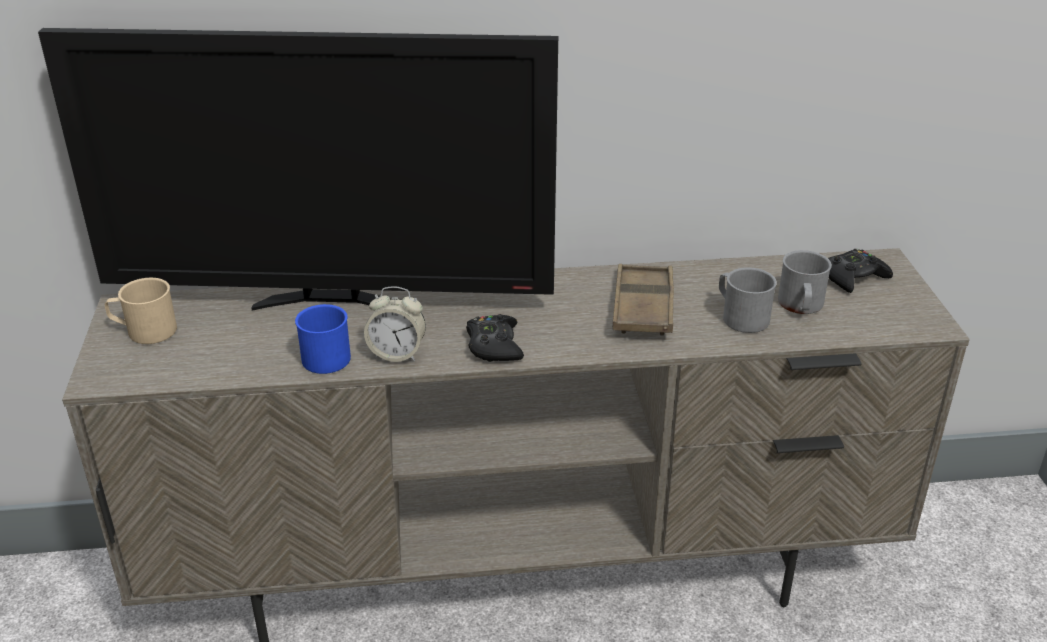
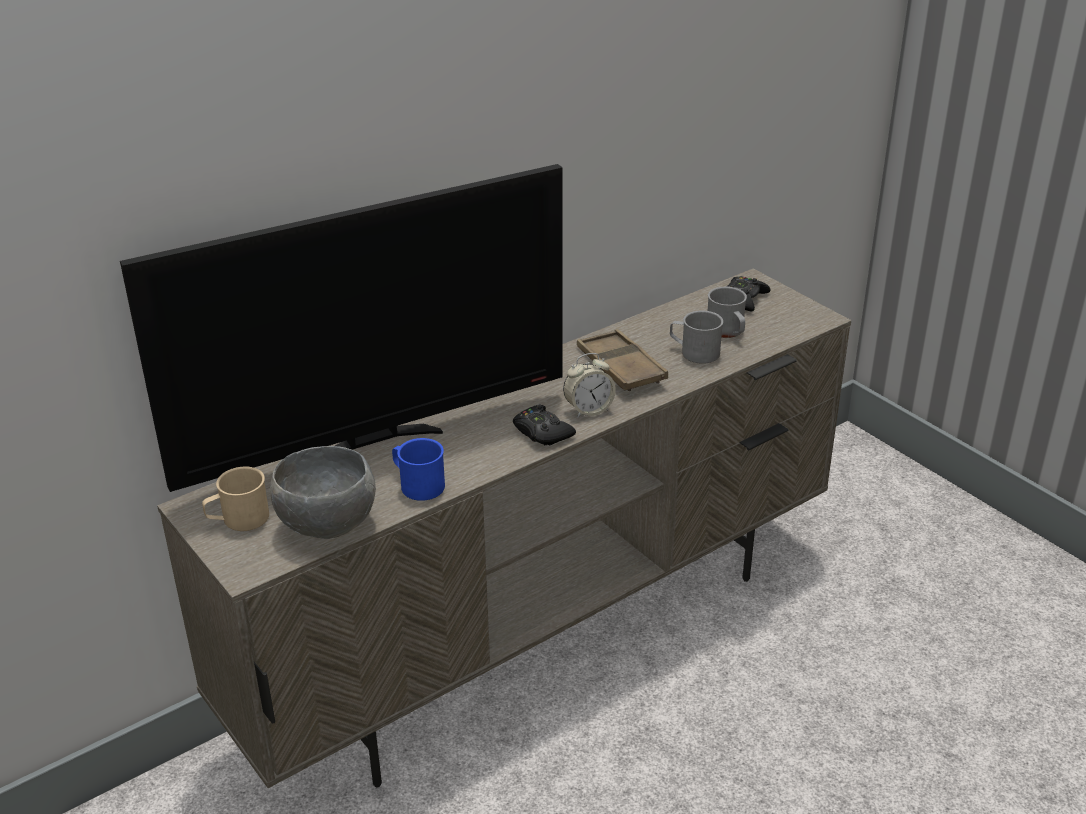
camera: 30 degrees left, 0 degrees up
(207, 365) = (328, 526): none -> grey bowl
(397, 354) = (474, 463): alarm clock -> alarm clock (588, 410)

